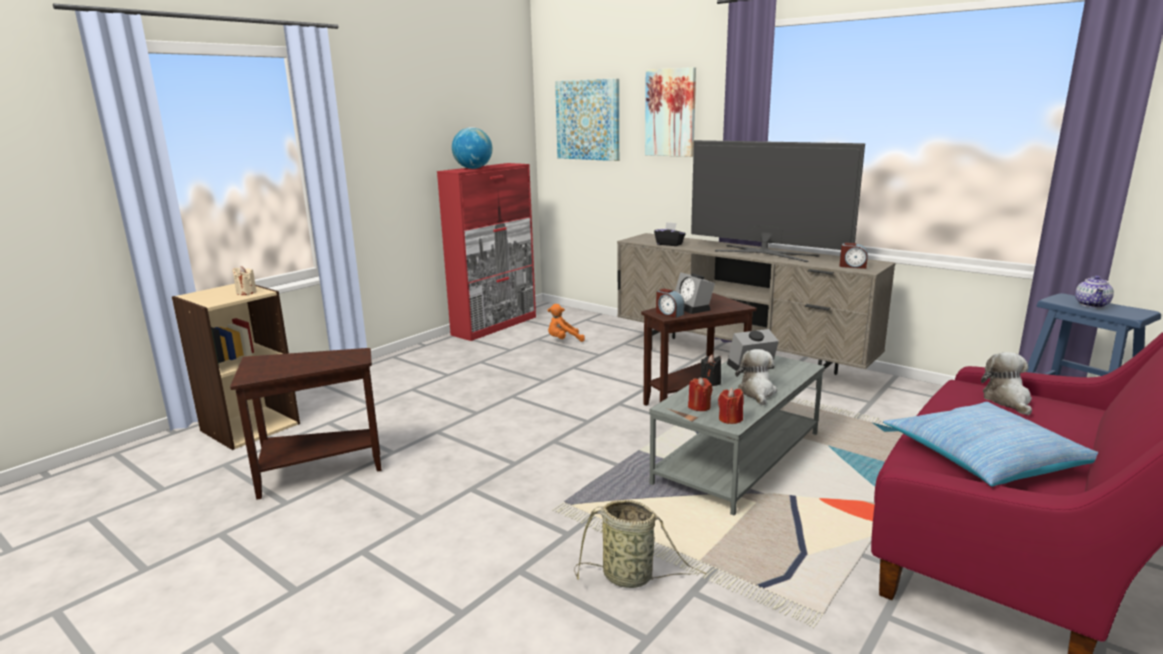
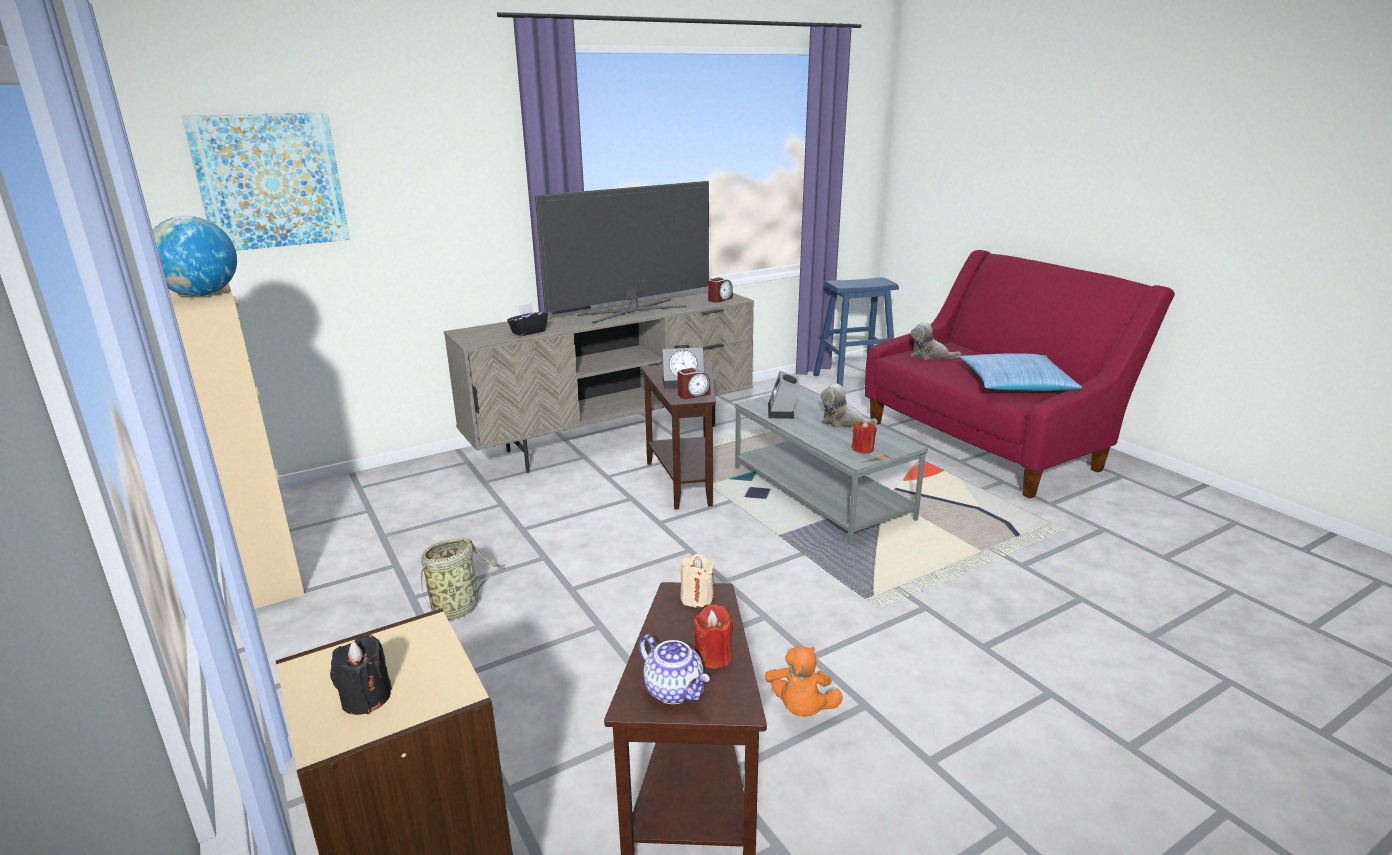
camera: 70 degrees left, 5 degrees up
(246, 292) = (408, 649): beige candle -> beige candle (697, 598)
(495, 325) = (266, 561): red cabinet -> beige cabinet
(563, 340) = (418, 518): orange plush toy -> orange plush toy (801, 708)
(631, 577) = (1000, 588): basket -> basket (458, 608)
(670, 112) = (429, 161): picture -> none
(710, 382) = (809, 433): black candle -> black candle (366, 698)
(730, 419) = (895, 444): red candle -> red candle (713, 656)
(1092, 305) = (859, 283): teapot -> teapot (675, 690)

